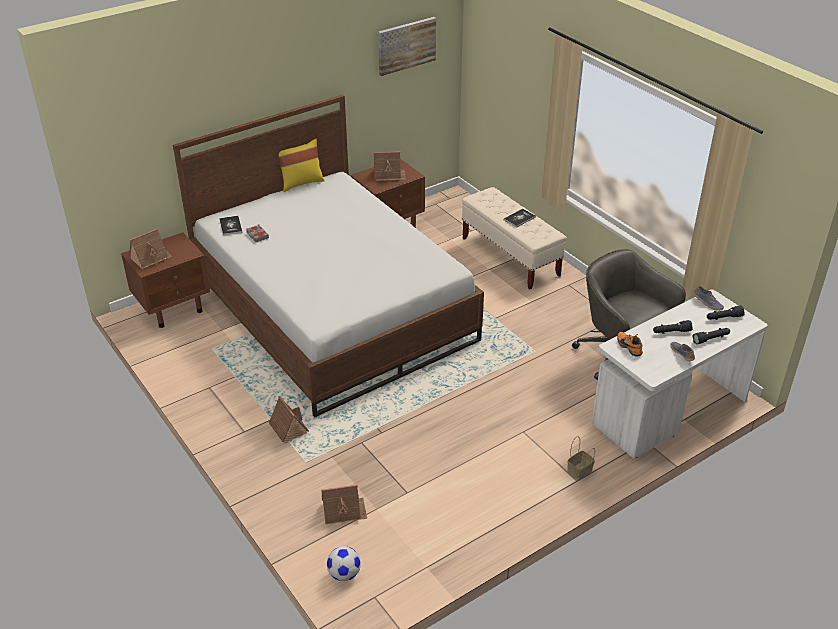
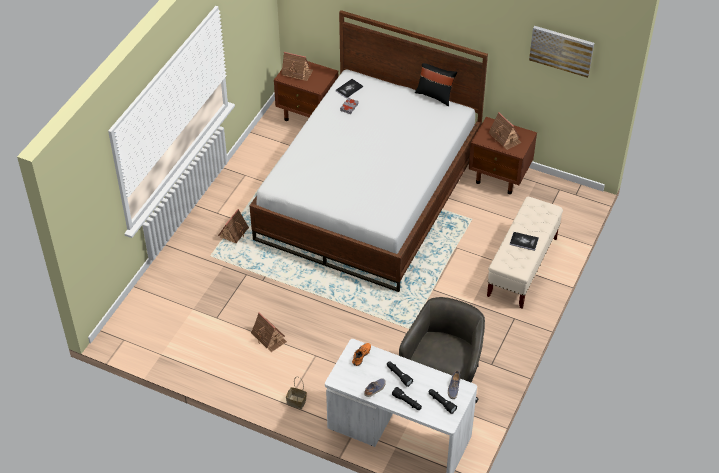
camera: 60 degrees right, 10 degrees up
(301, 183) = (435, 95): yellow pillow -> black pillow
(343, 511) = (181, 294): toy house -> toy house (269, 337)
(344, 574) = (132, 318): football -> none

